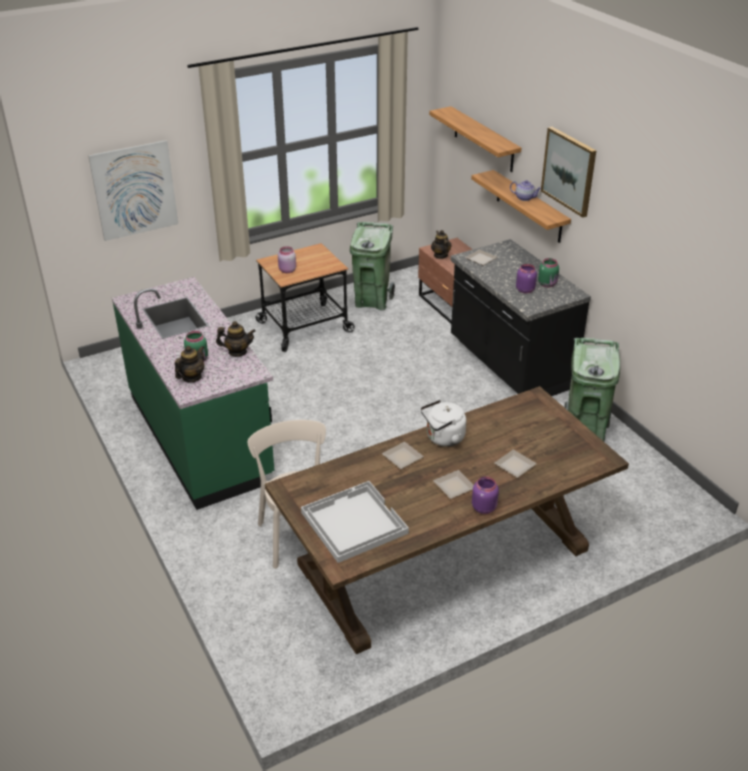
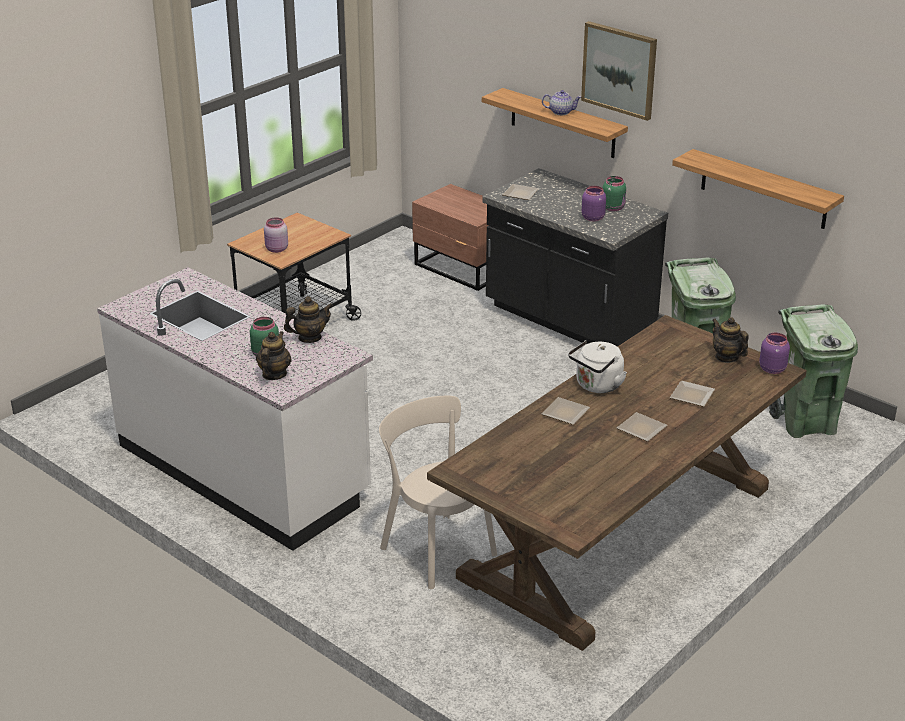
camera: 20 degrees left, 5 degrees down
(134, 190) = (77, 170): picture -> none
(201, 436) = (244, 470): green counter -> white counter
(353, 522) = (556, 488): white tray -> none
(372, 301) = (361, 280): green trash can -> green trash can (806, 423)
(440, 255) = (444, 206): teapot -> teapot (726, 357)
(483, 139) = (483, 53): shelf -> shelf (763, 189)
(484, 507) = (688, 442): purple jar -> purple jar (772, 369)

